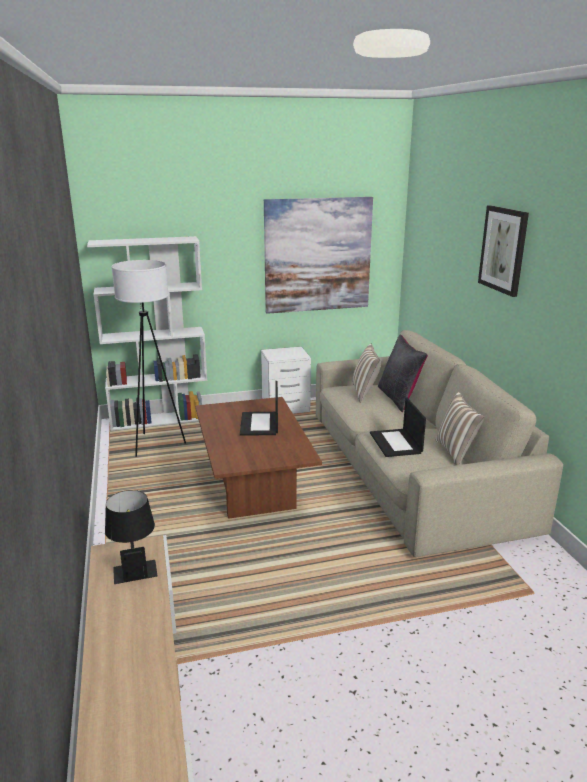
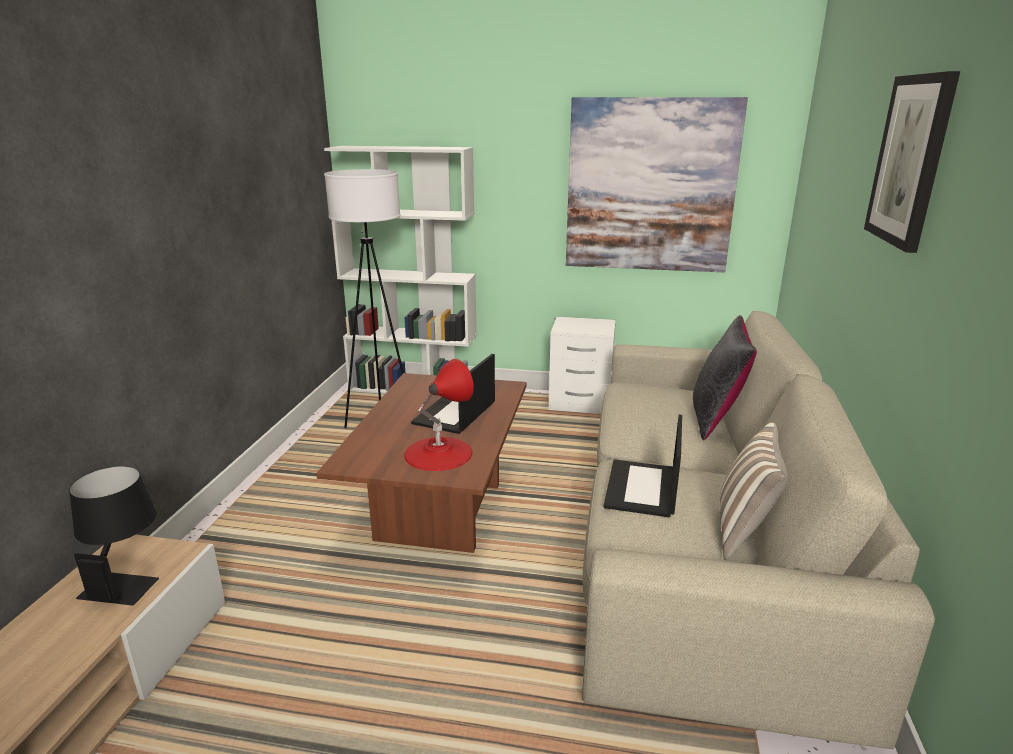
camera: 25 degrees right, 0 degrees up
(275, 448) = (438, 453): none -> red table lamp
(365, 393) = (663, 399): pillow -> none

